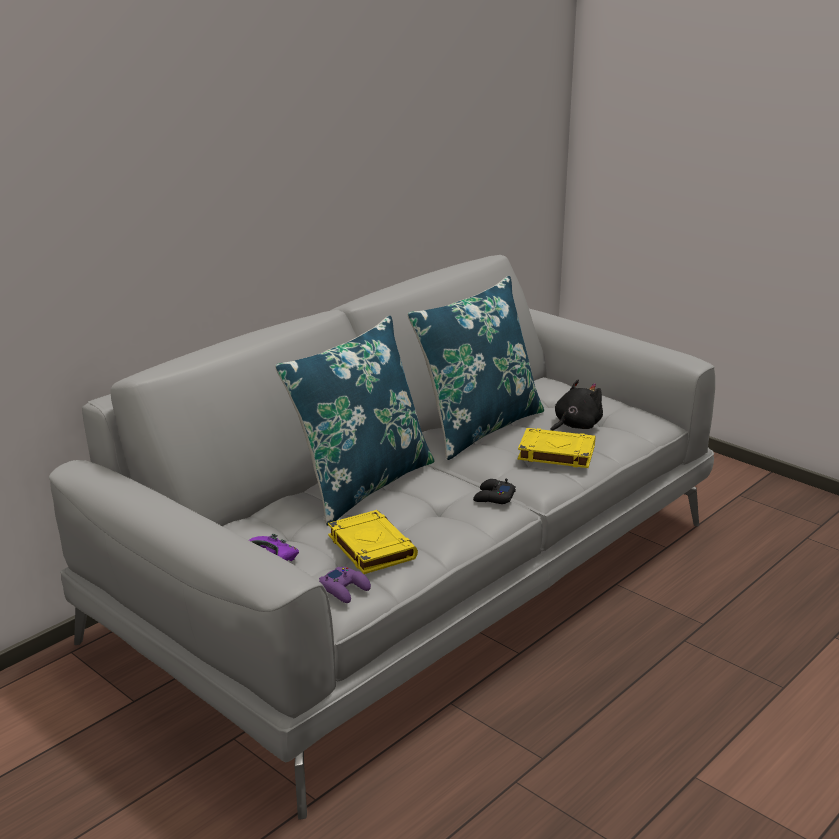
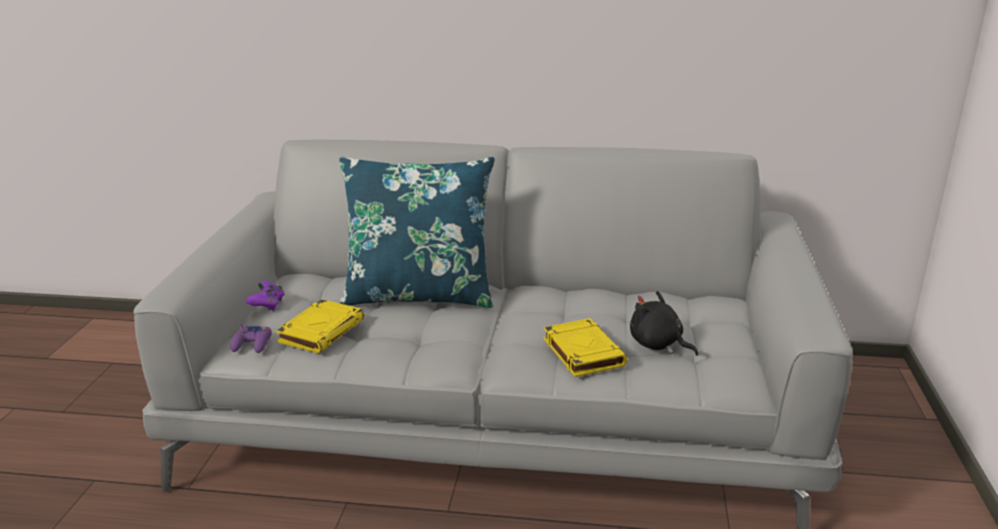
camera: 55 degrees right, 0 degrees up
(478, 427) = (583, 304): blue pillow -> none
(493, 497) = (462, 352): black game controller -> none
(575, 426) = (658, 344): black plush toy -> black plush toy turned 150 degrees counterclockwise

